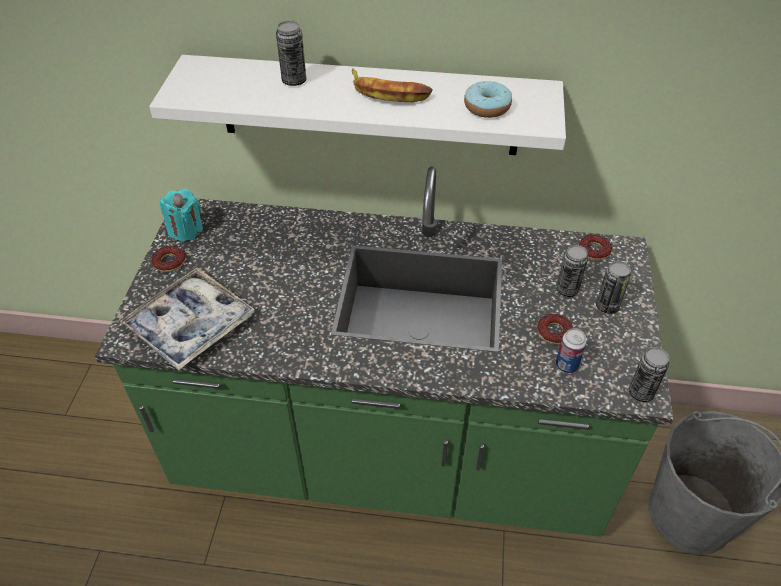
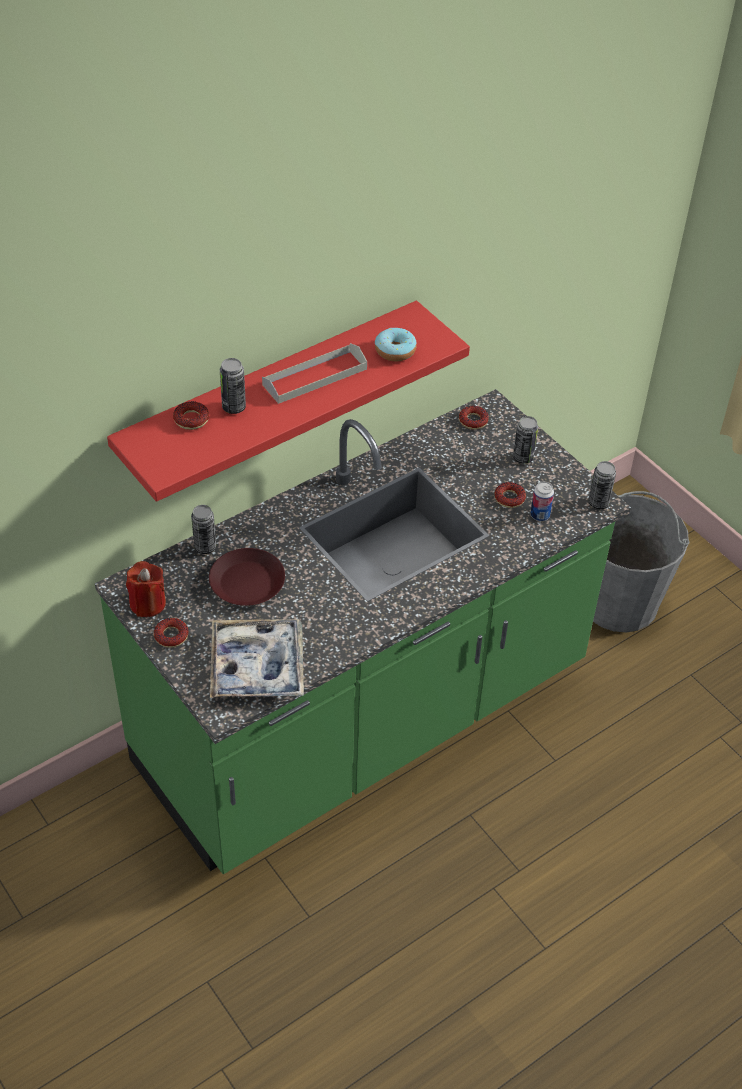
camera: 45 degrees left, 0 degrees up
(186, 230) = (148, 603): turquoise candle -> red candle
(251, 73) = (191, 419): none -> donut
(264, 260) = (246, 583): none -> brown plate
(368, 106) = (270, 396): white shelf -> red shelf
(389, 92) = (315, 377): banana -> grey tray
(567, 290) = (486, 462): can -> can (205, 547)

